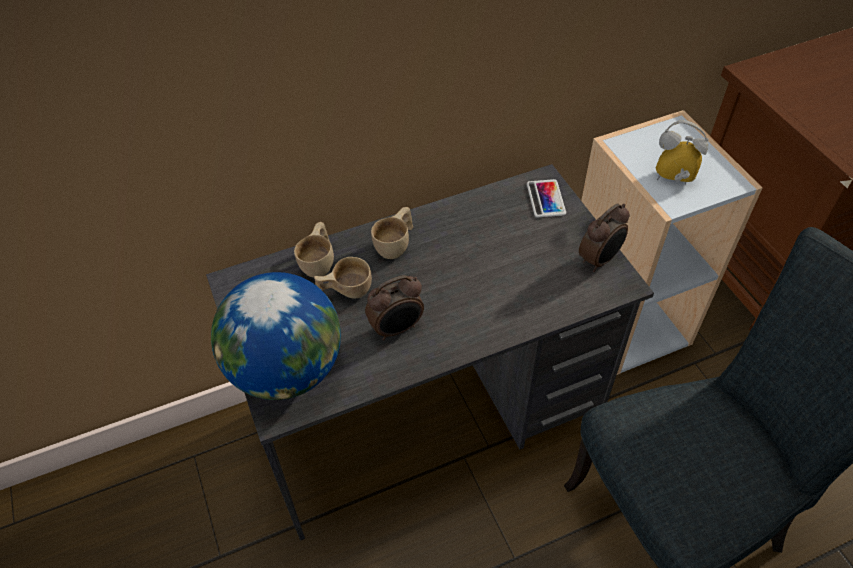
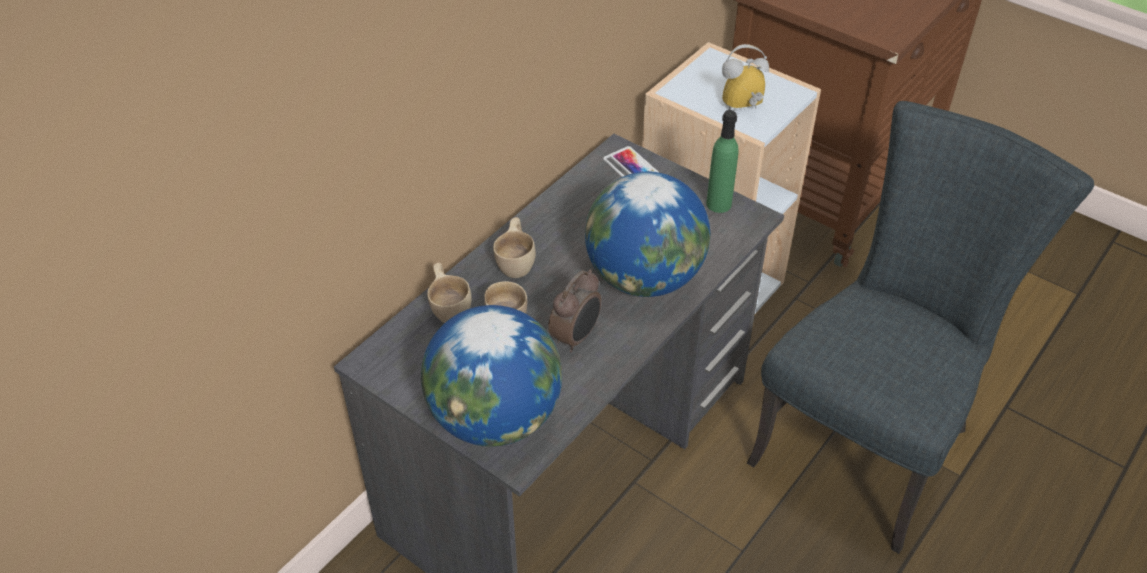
camera: 30 degrees left, 5 degrees down
(488, 301) = (644, 278): none -> globe
(600, 260) = (718, 204): alarm clock -> green bottle

